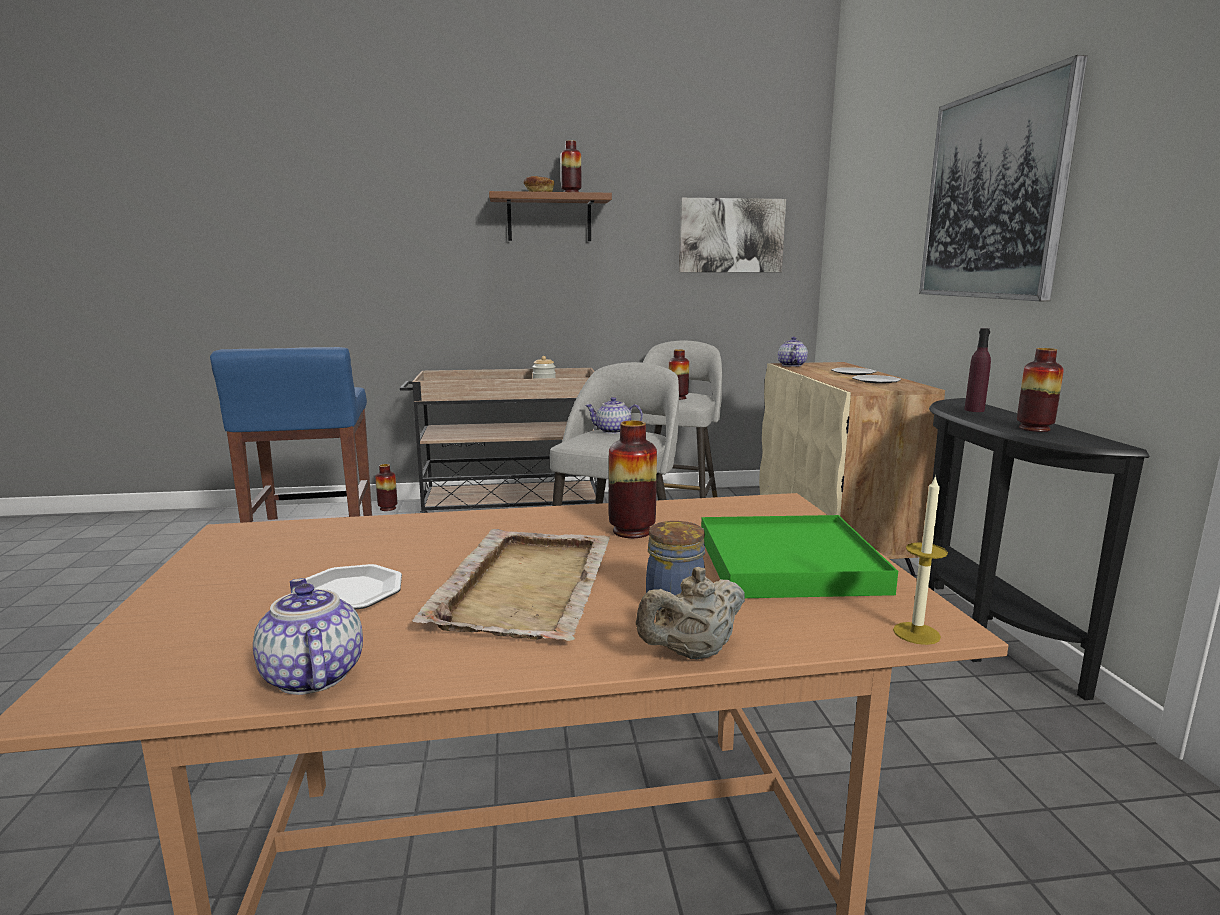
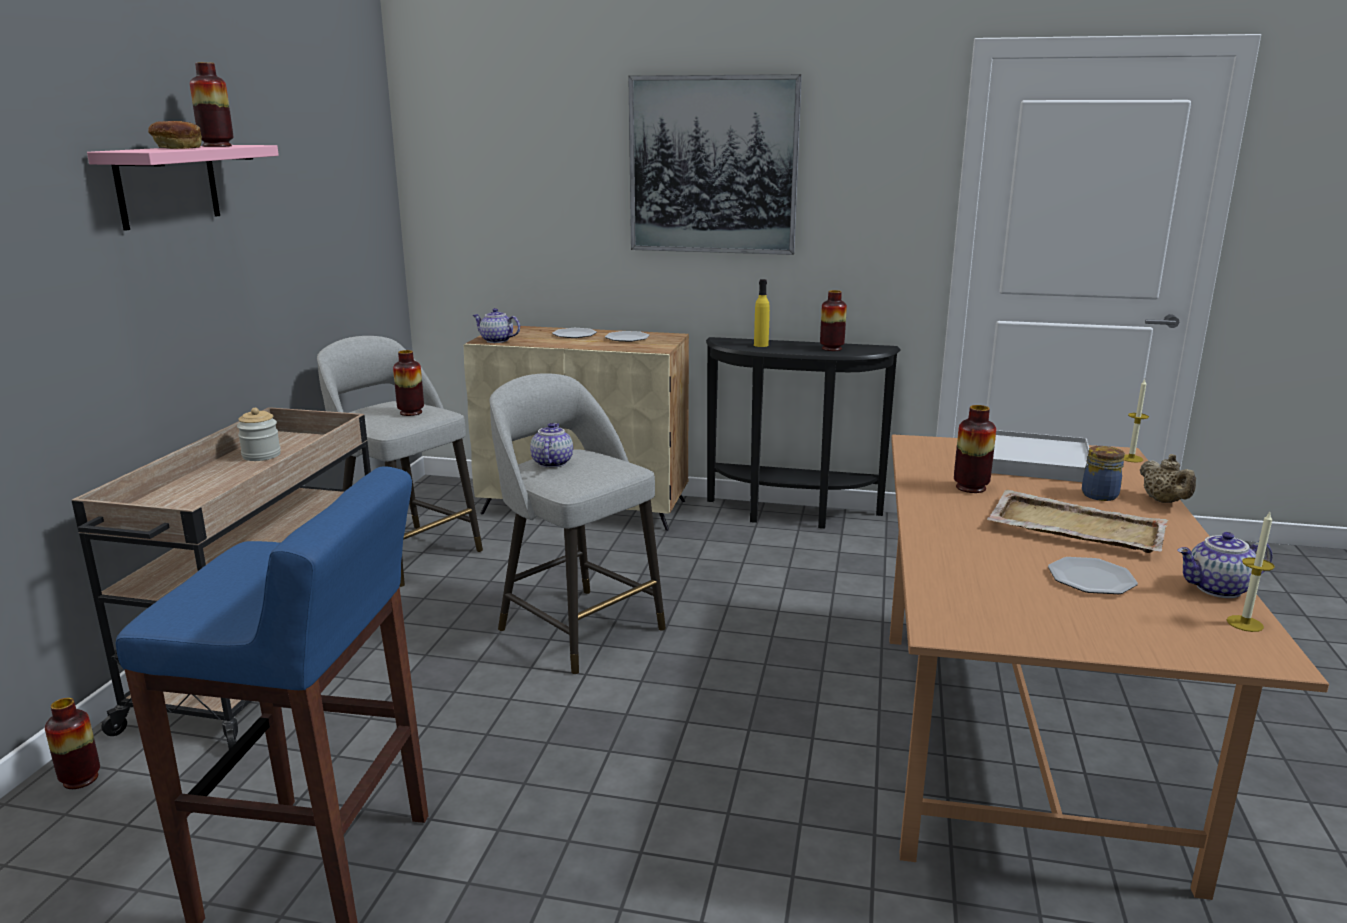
camera: 70 degrees left, 5 degrees up
(187, 688) = (1244, 623): none -> candle
(549, 218) = (167, 185): brown shelf -> pink shelf
(613, 431) = (551, 463): teapot -> teapot turned 150 degrees clockwise
(731, 235) = (338, 189): picture -> none
(789, 564) = (1037, 462): green tray -> white tray
(974, 410) = (761, 345): purple bottle -> yellow bottle

